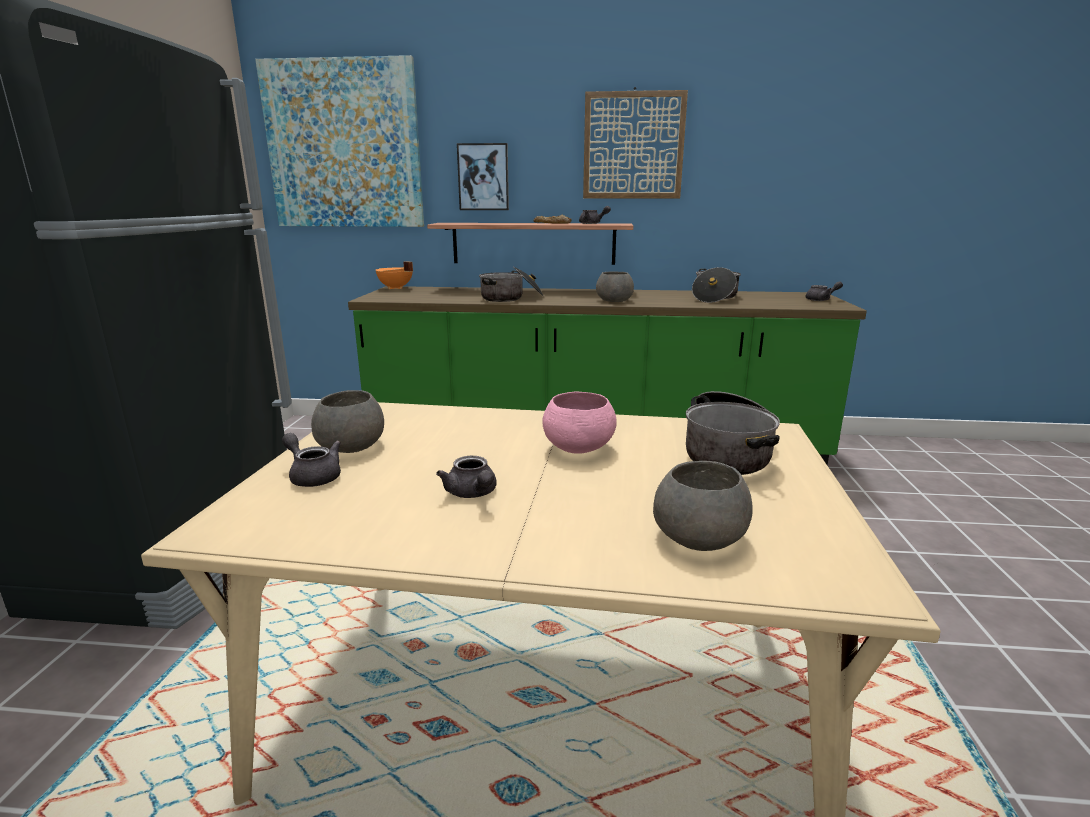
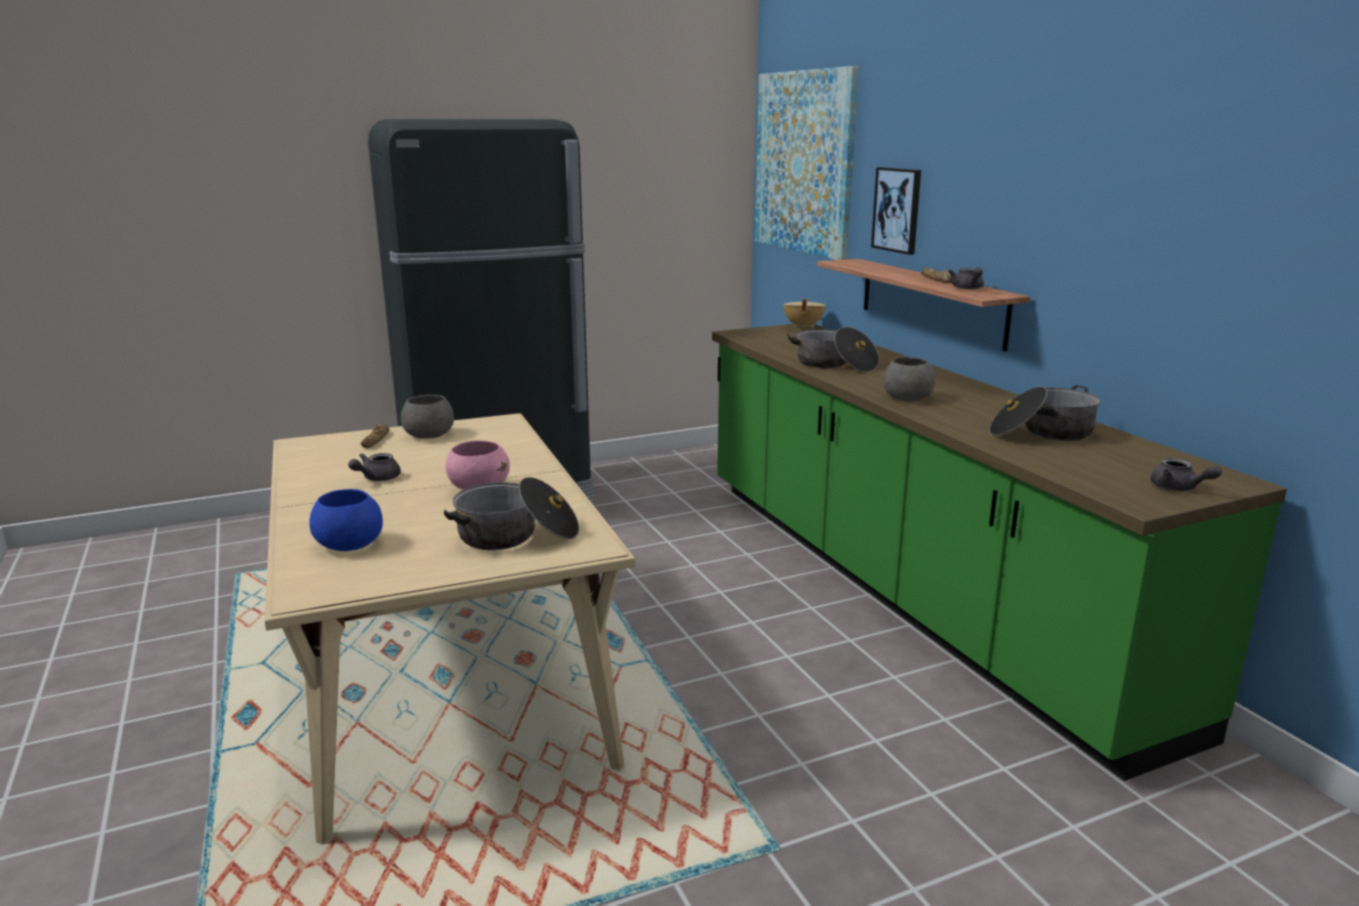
camera: 60 degrees right, 0 degrees up
(313, 476) = (376, 440): grey teapot -> bread
(395, 288) = (802, 326): orange cooking pot -> beige cooking pot
(633, 144) = (1042, 181): picture -> none
(700, 536) = (350, 544): grey bowl -> blue bowl

